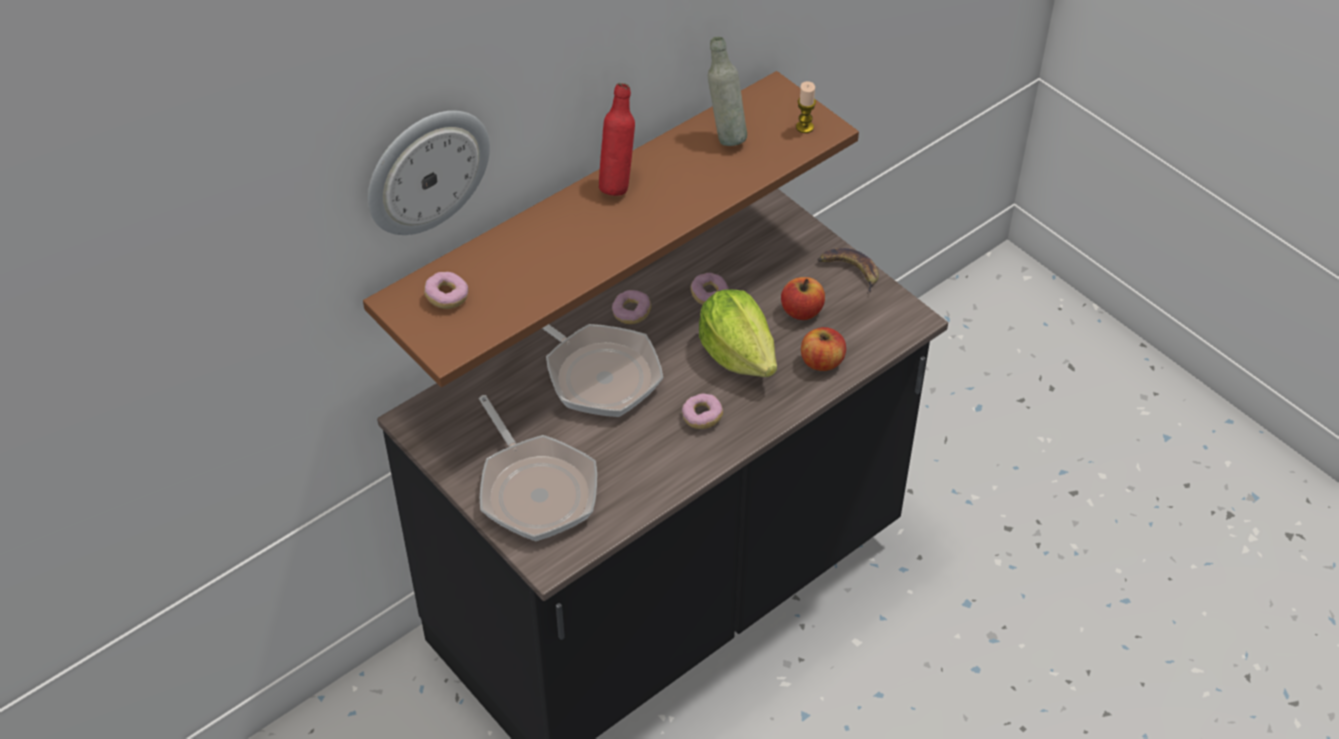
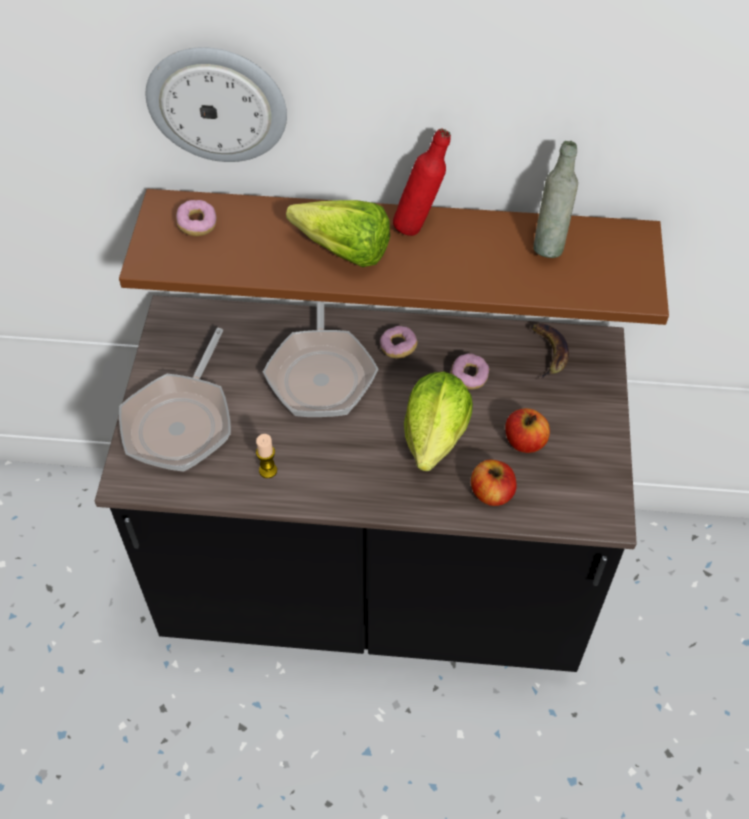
camera: 45 degrees right, 5 degrees up
(579, 240) = (337, 248): none -> lettuce
(702, 417) = (351, 463): donut -> none
(804, 127) = (624, 281): candle -> candle (268, 470)
(849, 271) = (602, 439): banana -> banana (547, 352)

